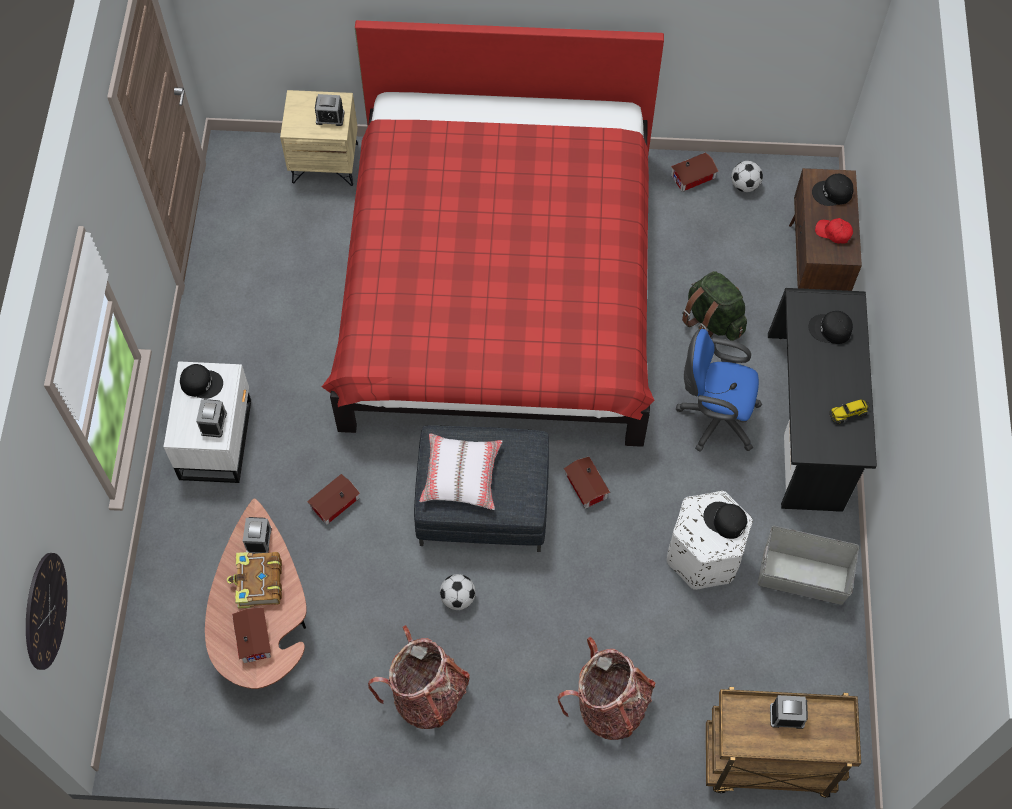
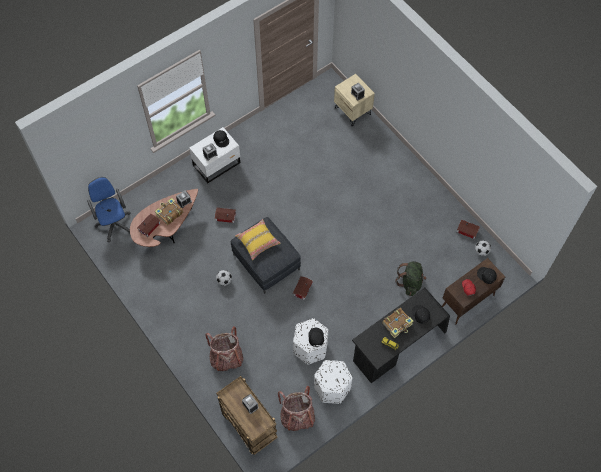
camera: 50 degrees right, 0 degrees up
(45, 610) = (83, 151): wall clock -> none
(427, 694) = (182, 297): backpack -> backpack (297, 416)
(461, 476) = (257, 241): white pillow -> yellow pillow
(498, 288) = (355, 203): red bed -> none
(714, 417) = (370, 312): blue office chair -> blue office chair (114, 222)
(803, 577) = (332, 388): grey storage box -> white ottoman
(820, 375) = (397, 324): none -> book

